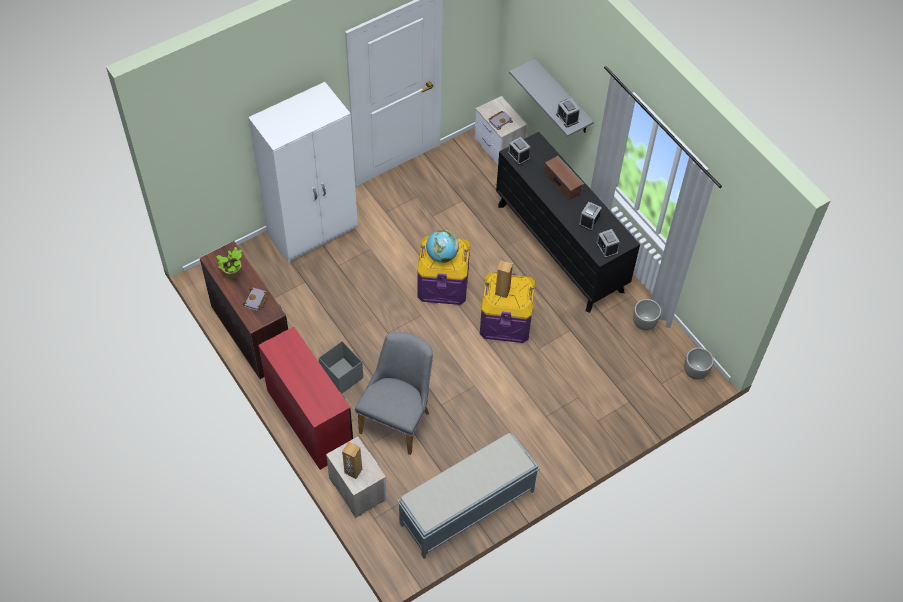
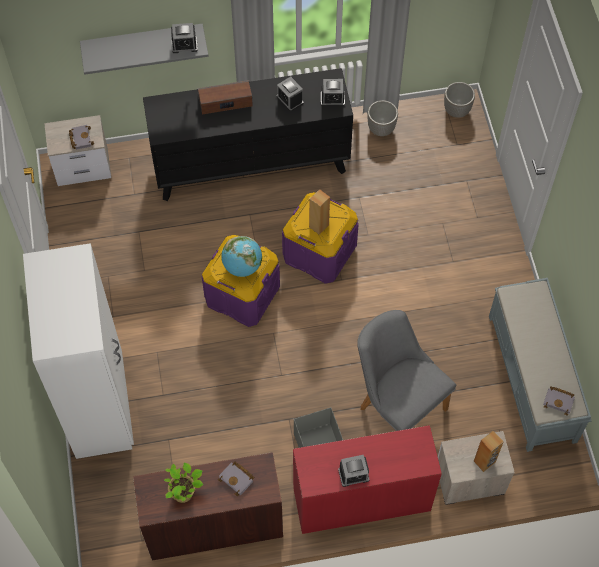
camera: 65 degrees left, 5 degrees up
(427, 507) = (559, 401): none -> grey book
(518, 156) = (167, 129): alarm clock -> alarm clock (353, 474)

